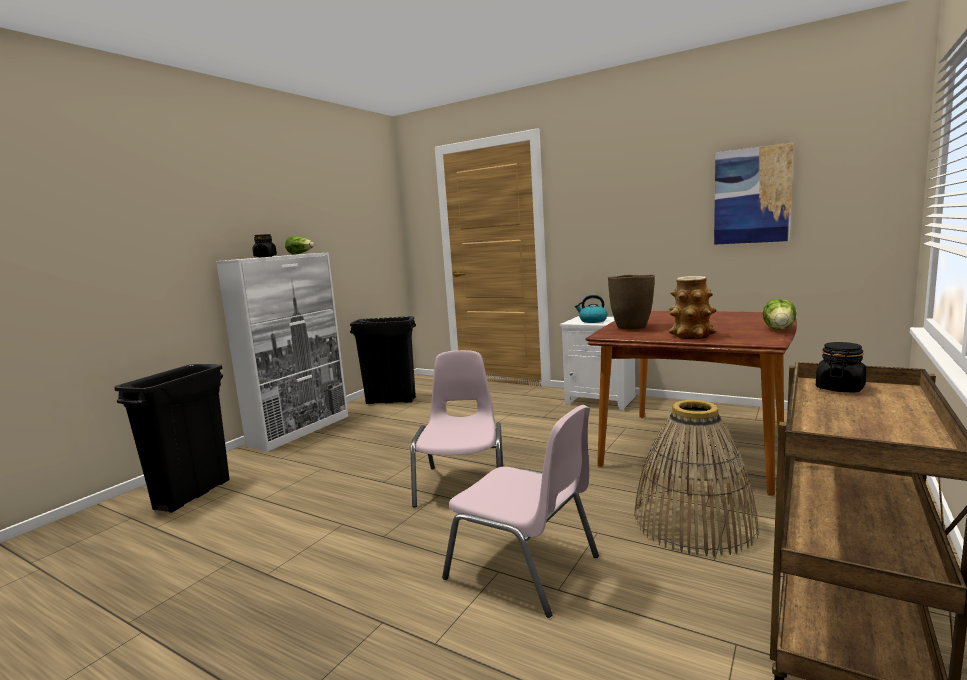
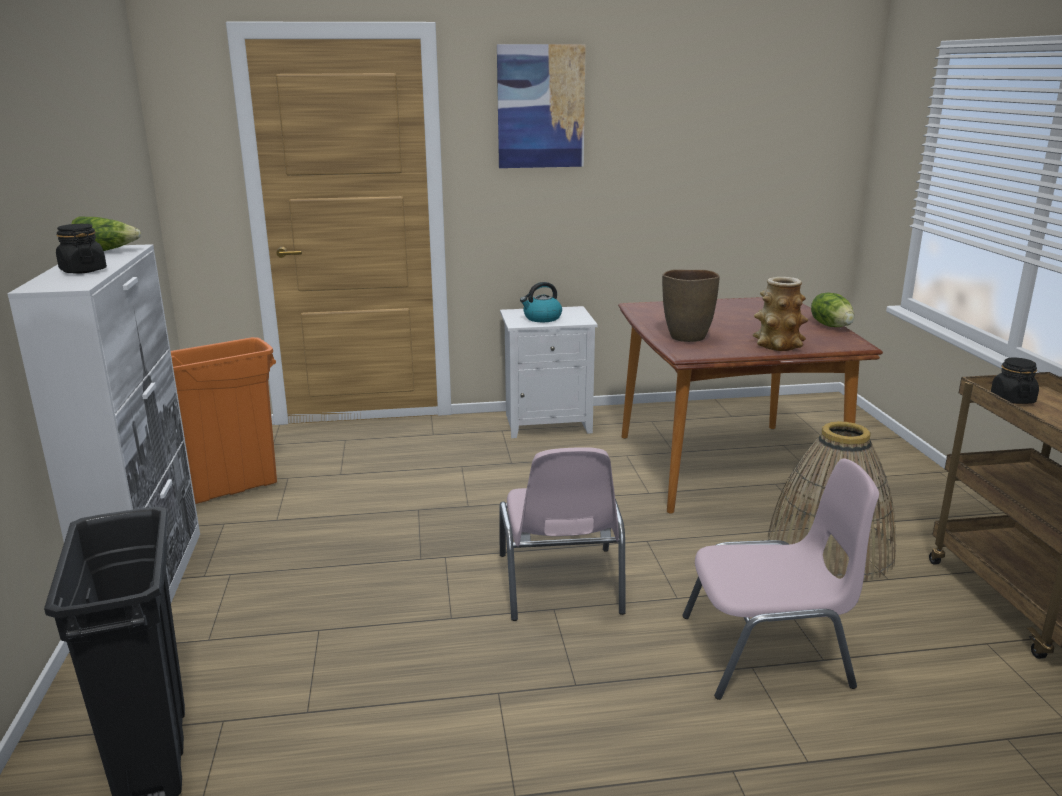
camera: 40 degrees left, 10 degrees up
(391, 401) = (233, 488): black trash can -> orange trash can
(463, 484) = (560, 585): pink chair -> pink chair turned 150 degrees counterclockwise
(752, 196) = (719, 153): picture -> picture (540, 107)

